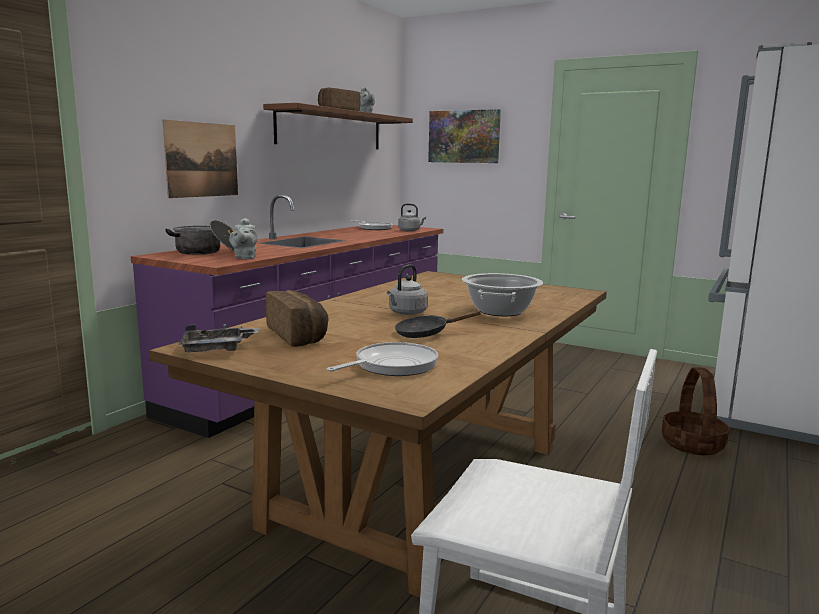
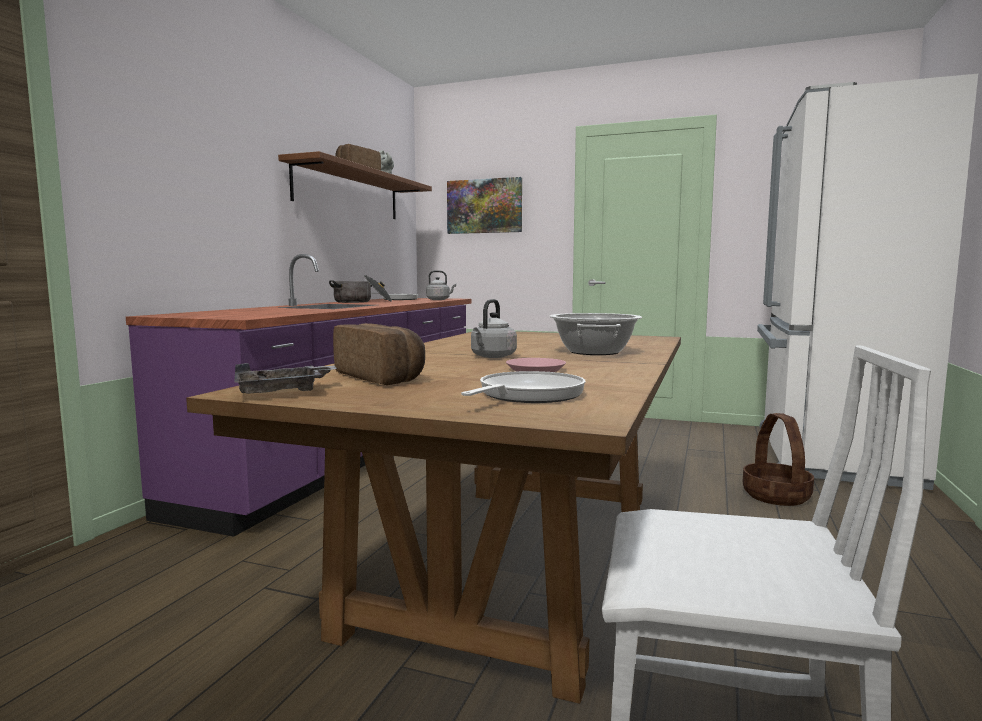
camera: 10 degrees left, 5 degrees down
(202, 160) = (211, 209): picture -> none
(209, 252) = (225, 312): cooking pot -> cooking pot (362, 301)
(244, 258) = (273, 314): grey teapot -> none
(426, 333) = (535, 369): black frying pan -> pink plate

